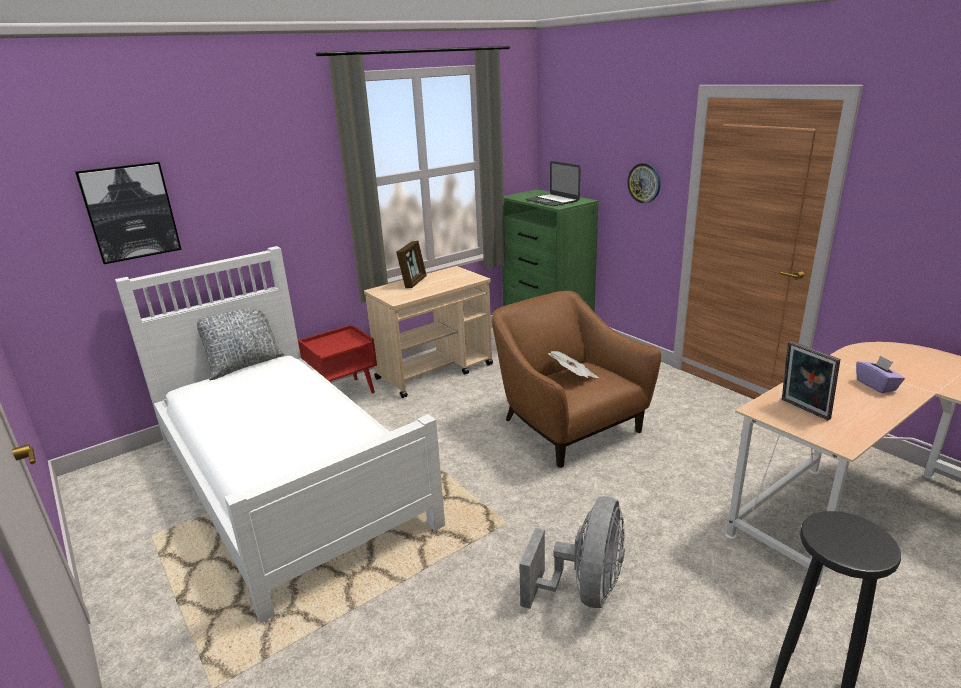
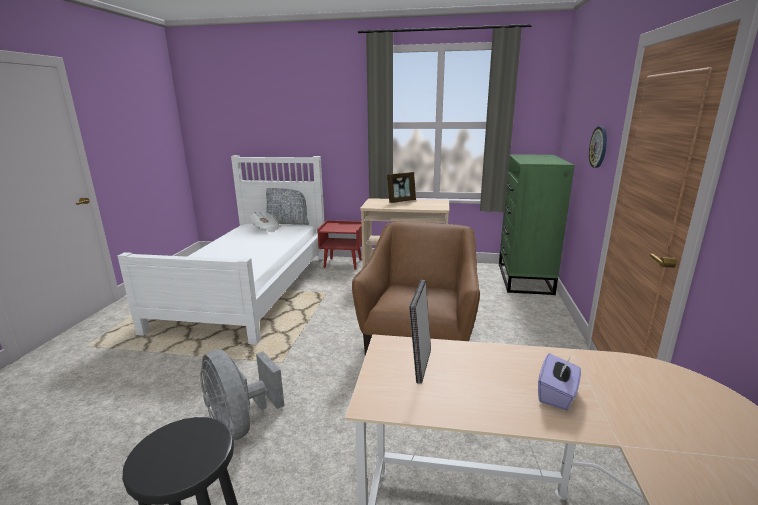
camera: 45 degrees right, 5 degrees down
(130, 212) = (247, 121): picture -> none
(552, 200) = (536, 160): laptop -> none
(573, 376) = (414, 291): newspaper -> newspaper (266, 229)
(584, 590) = (240, 423): grey fan -> grey fan turned 75 degrees clockwise

